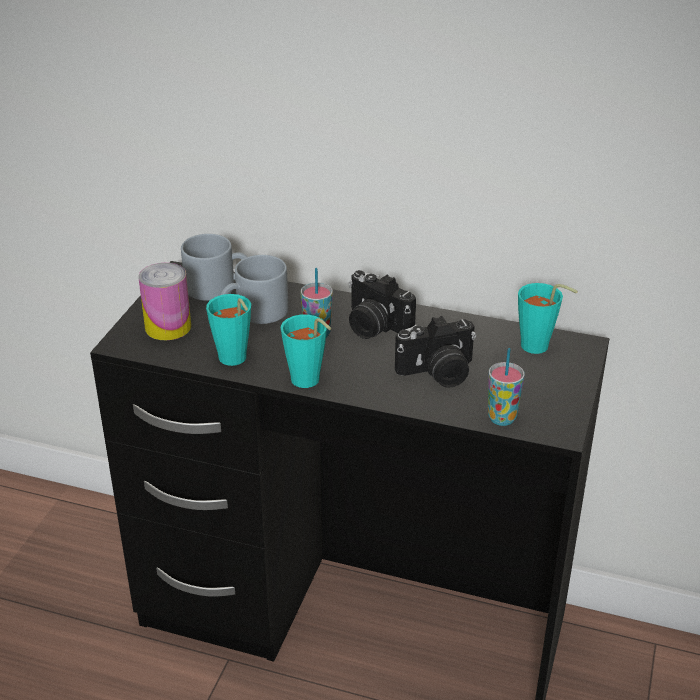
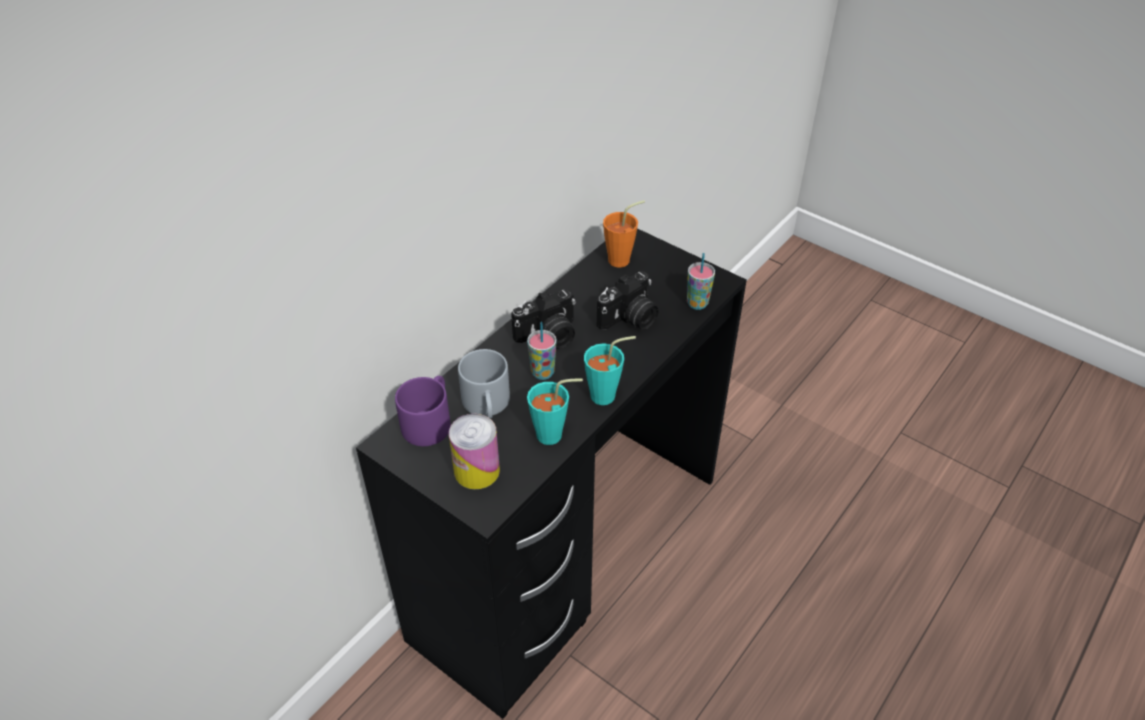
camera: 70 degrees left, 10 degrees up
(219, 287) = (429, 420): grey mug -> purple mug
(438, 373) = (630, 319): camera -> camera turned 45 degrees clockwise
(539, 348) = (623, 259): turquoise cup -> orange cup

